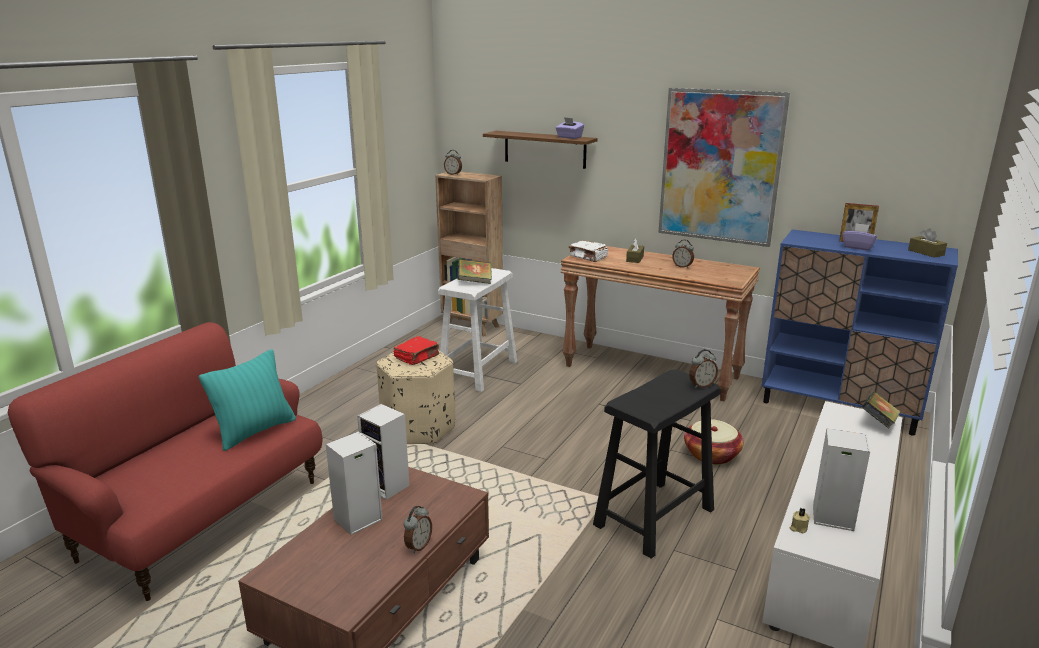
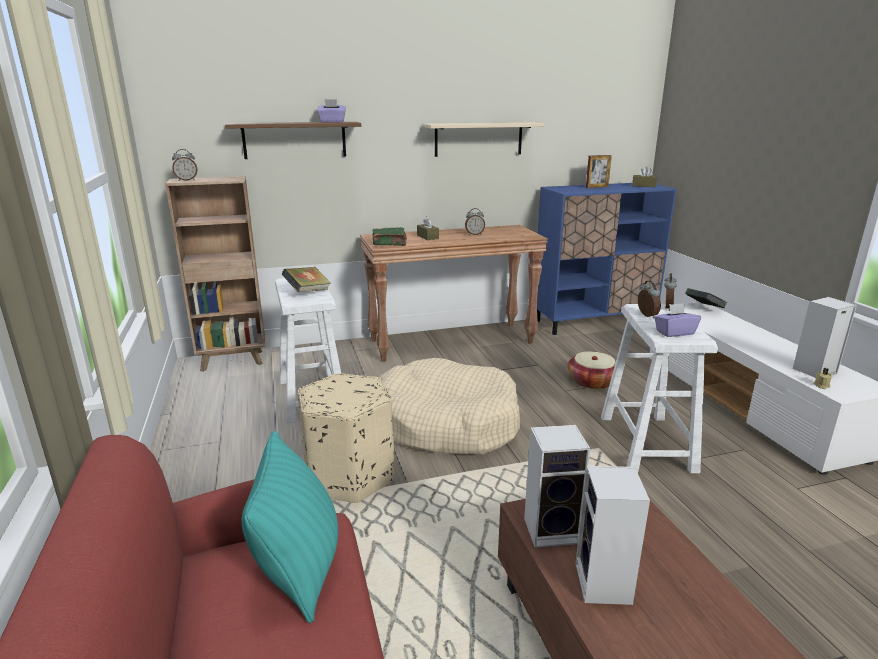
camera: 45 degrees left, 0 degrees up
(417, 357) = (342, 388): red book -> none
(418, 546) = (697, 565): alarm clock -> alarm clock (646, 315)
(530, 427) = (445, 423): none -> beige dog bed
(588, 257) = (390, 243): white book -> green book
(655, 517) = (646, 443): black stool -> white stool
(720, 167) = (478, 139): picture -> beige shelf
(858, 247) = (607, 189): purple tissue box -> purple tissue box (674, 332)

